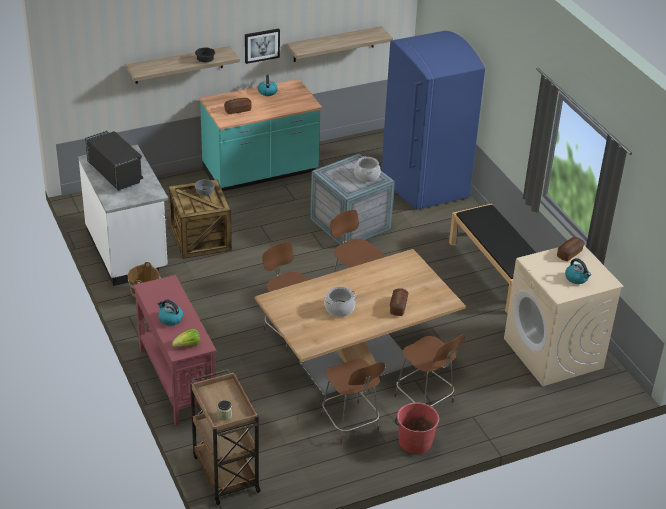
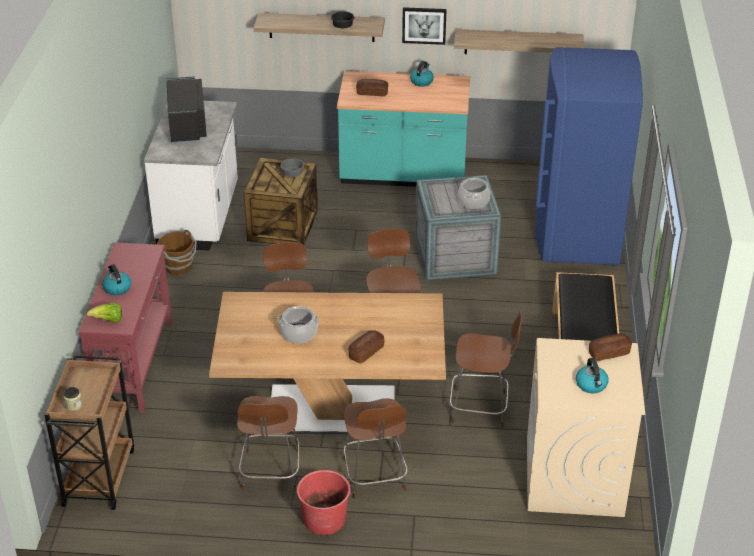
camera: 30 degrees right, 0 degrees up
(457, 327) = (481, 408): none -> brown chair

